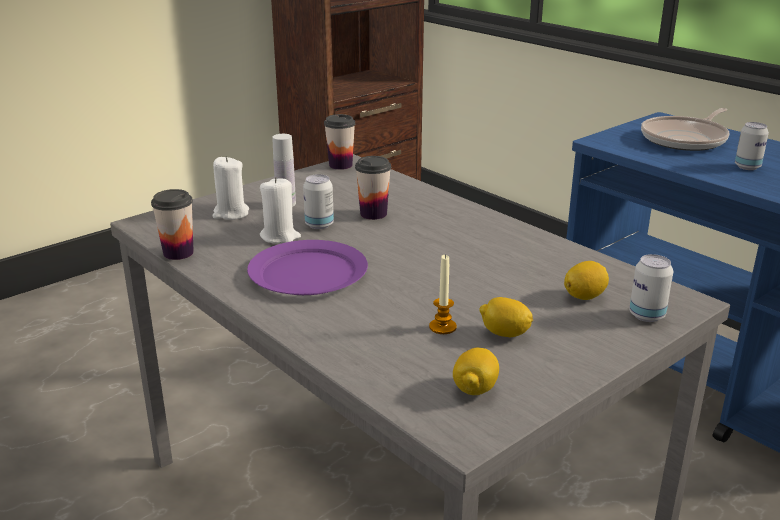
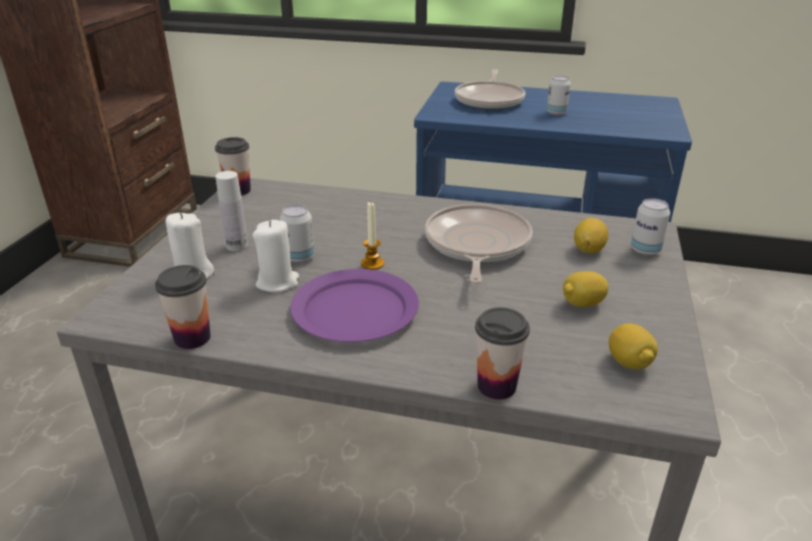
camera: 35 degrees left, 5 degrees up
(373, 214) = (334, 230): cup -> cup (496, 386)
(442, 327) = (532, 317): candle -> candle (372, 264)
(478, 260) = (476, 245): none -> frying pan

